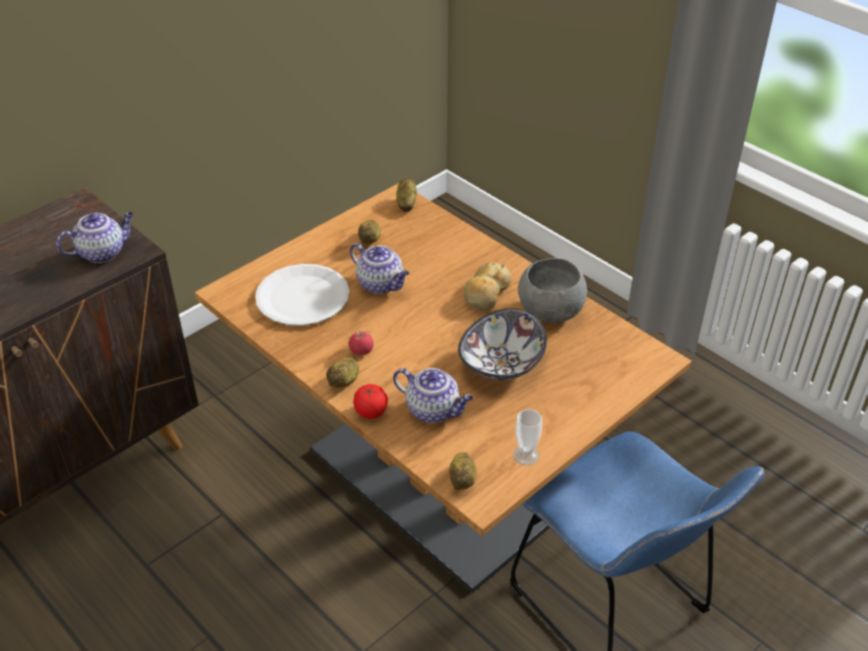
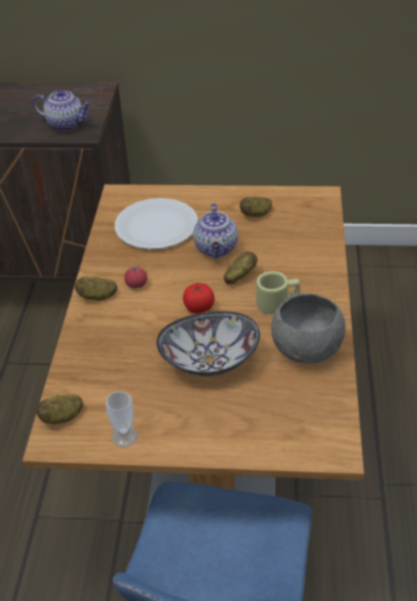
camera: 50 degrees right, 0 degrees up
(371, 411) = (81, 328): tomato -> tomato (199, 308)
(406, 203) = (320, 203): potato -> potato (239, 276)
(434, 410) = (117, 357): teapot -> none
(486, 293) = (278, 303): bread -> beige mug

